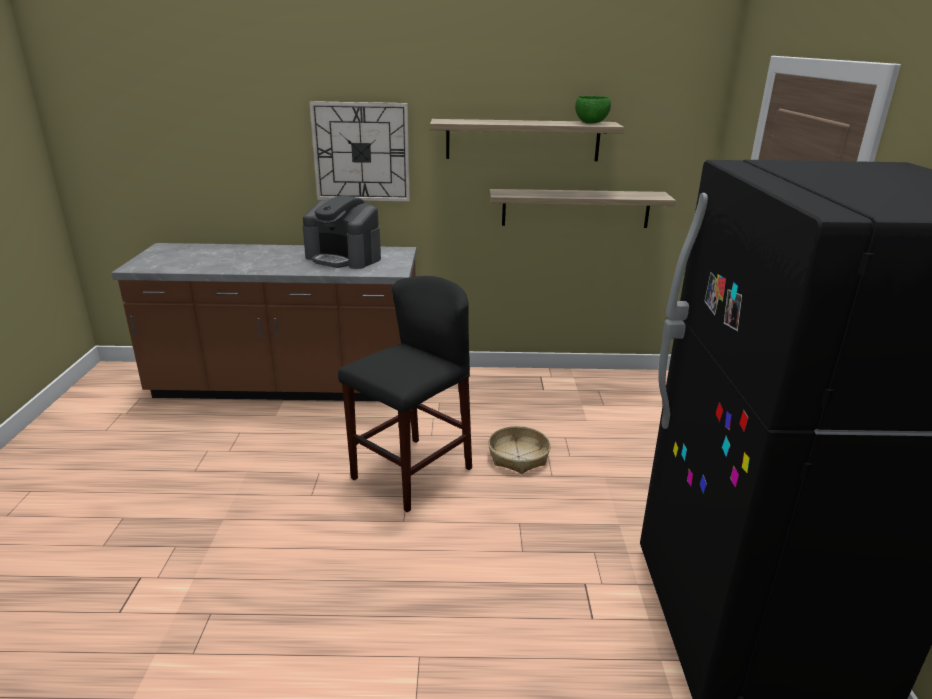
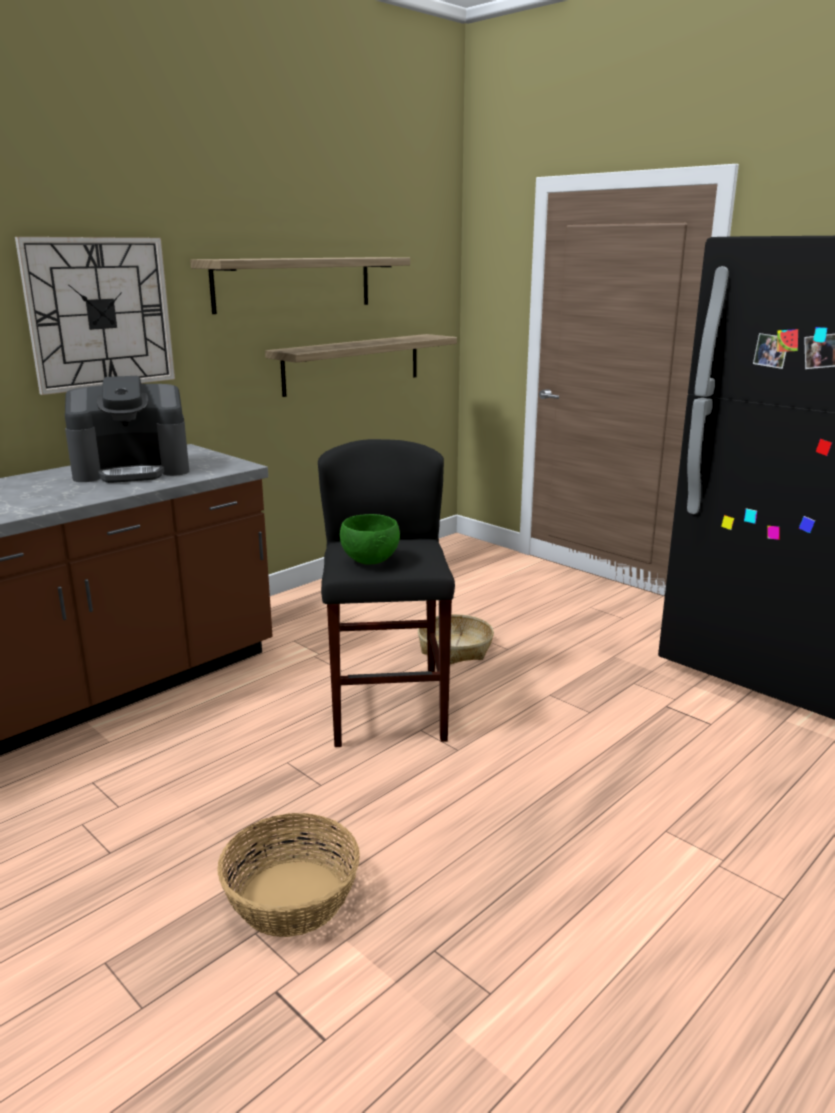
camera: 45 degrees left, 5 degrees down
(209, 542) = (292, 898): none -> basket
(591, 123) = (368, 257): green bowl -> green bowl (370, 560)

